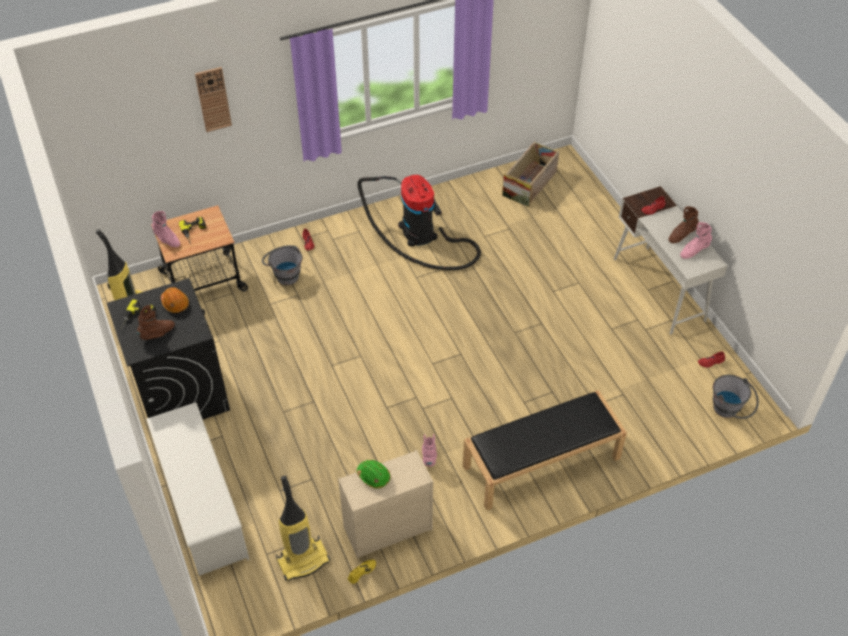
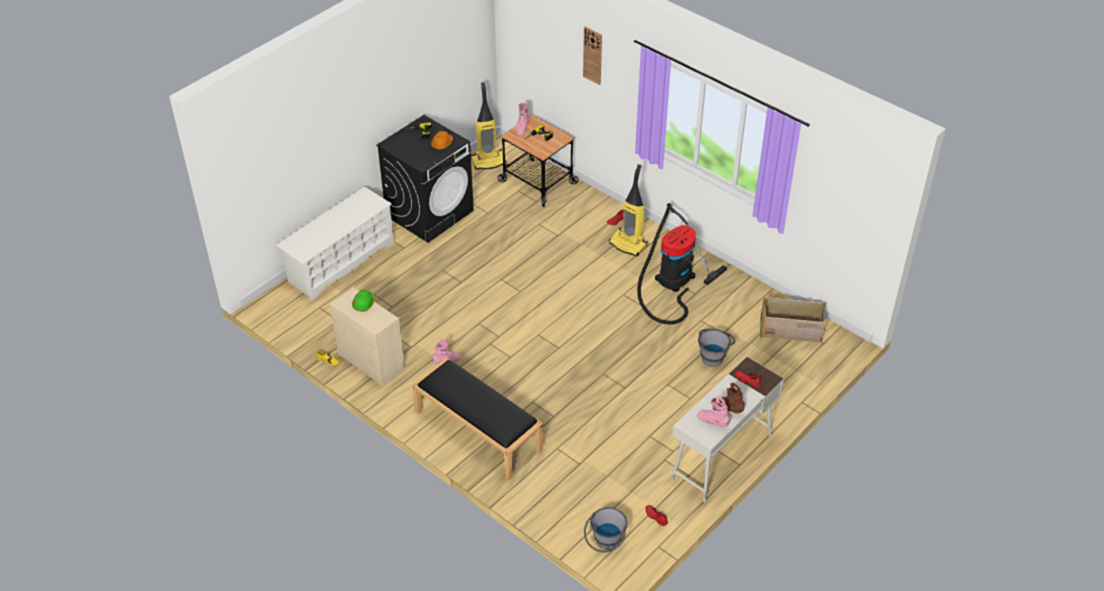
camera: 65 degrees right, 5 degrees down
(158, 333) = (410, 147): brown boot -> none
(284, 274) = (574, 220): grey bucket -> grey bucket (713, 355)
(303, 559) = (324, 327): vacuum cleaner -> vacuum cleaner (628, 244)

